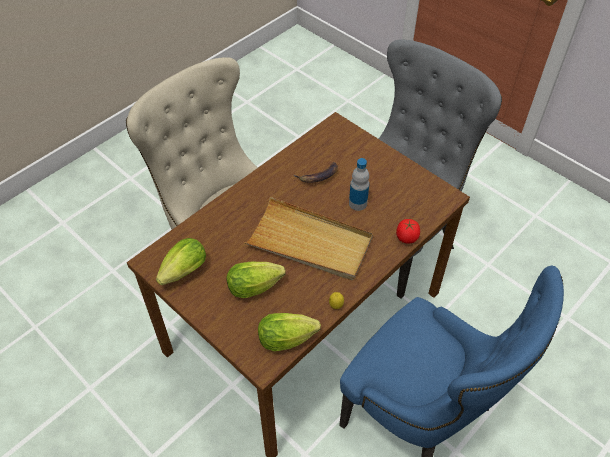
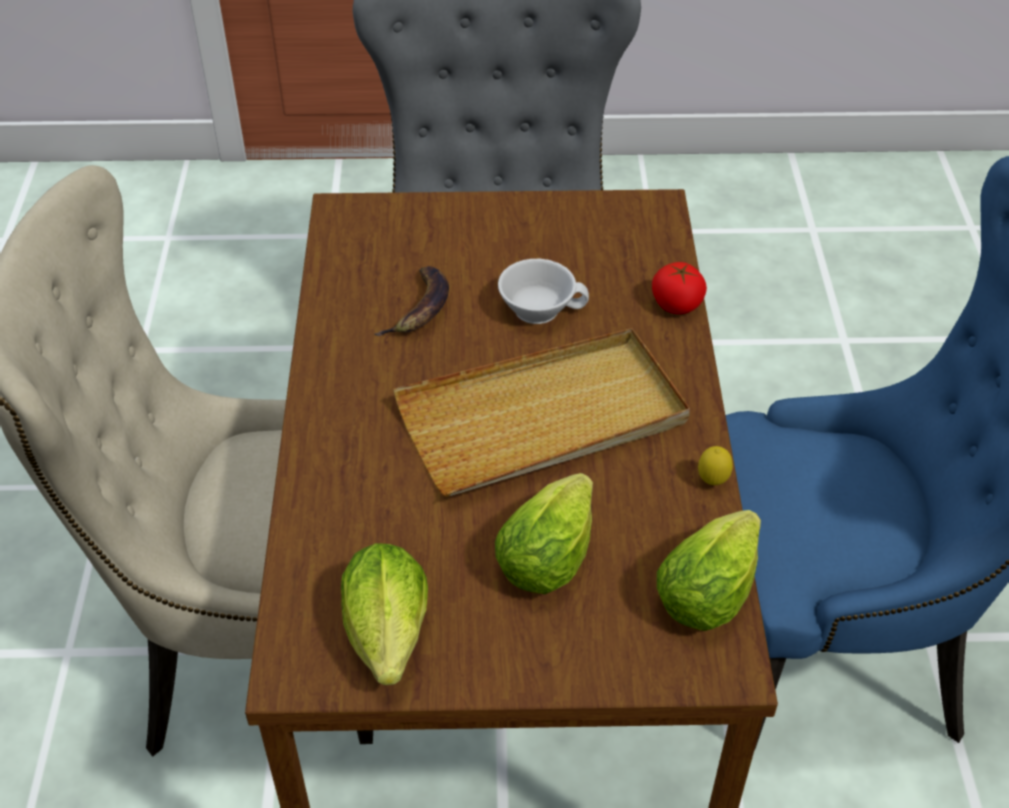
camera: 45 degrees left, 5 degrees down
(358, 203) = (539, 307): bottle -> white cup

